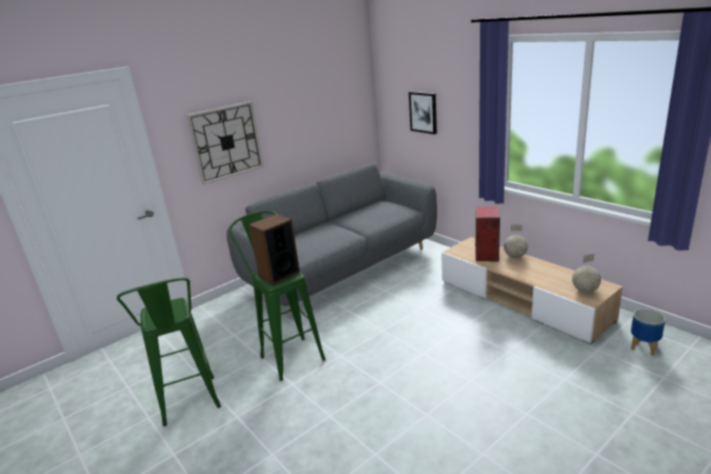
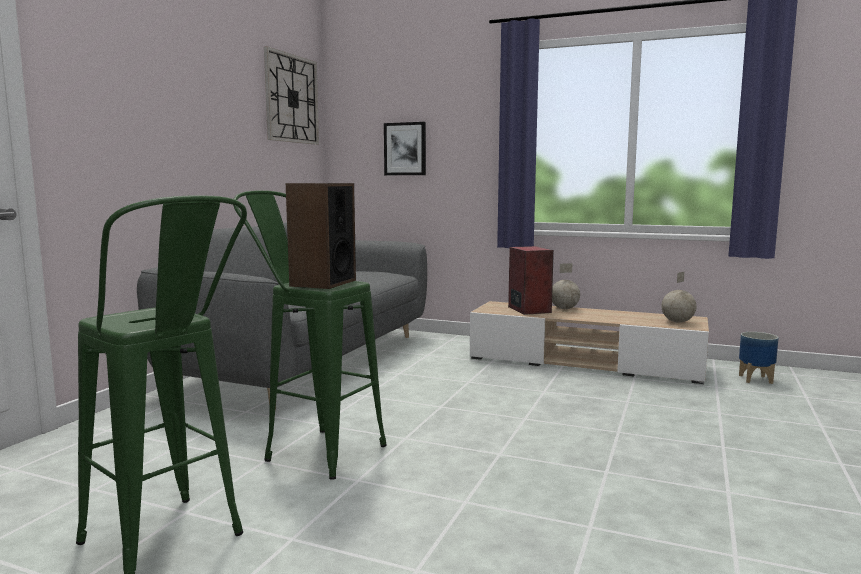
camera: 30 degrees left, 15 degrees down
(226, 142) = (146, 130): wall clock -> wall clock (291, 99)

